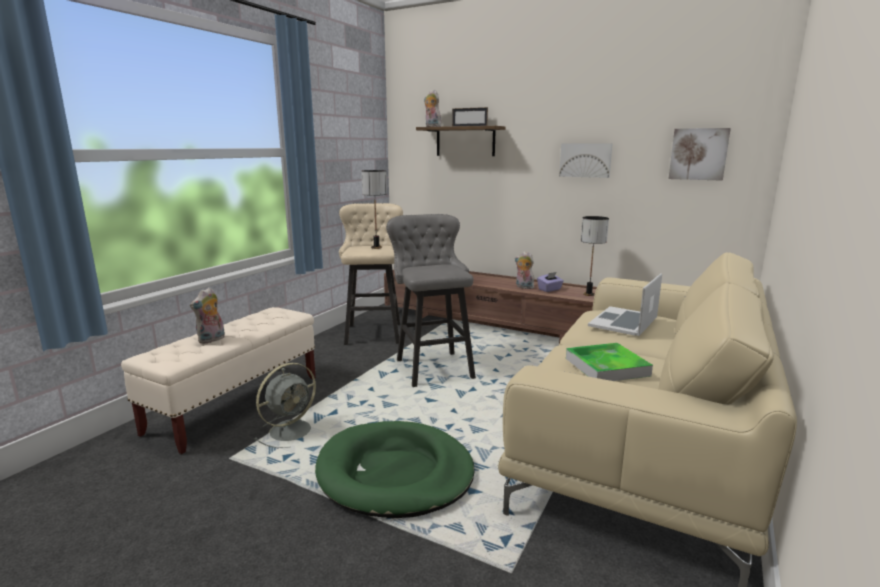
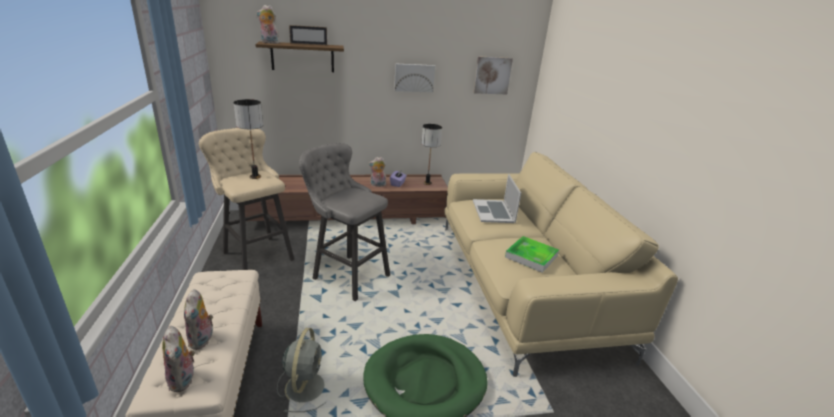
camera: 40 degrees left, 10 degrees up
(168, 355) = (183, 380): none -> plush toy

